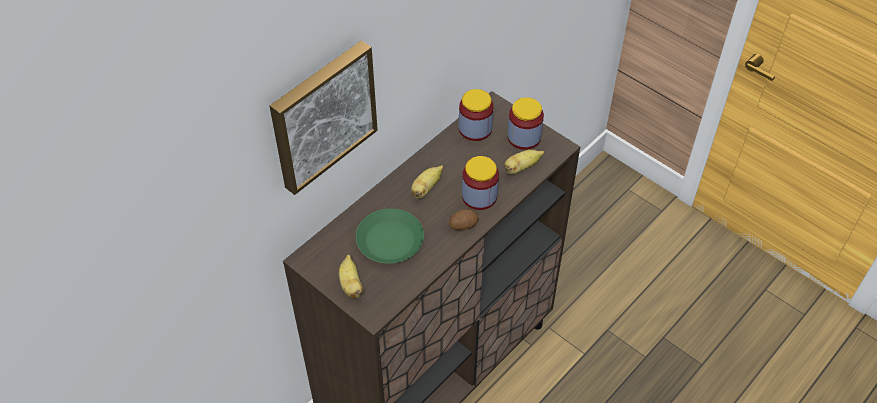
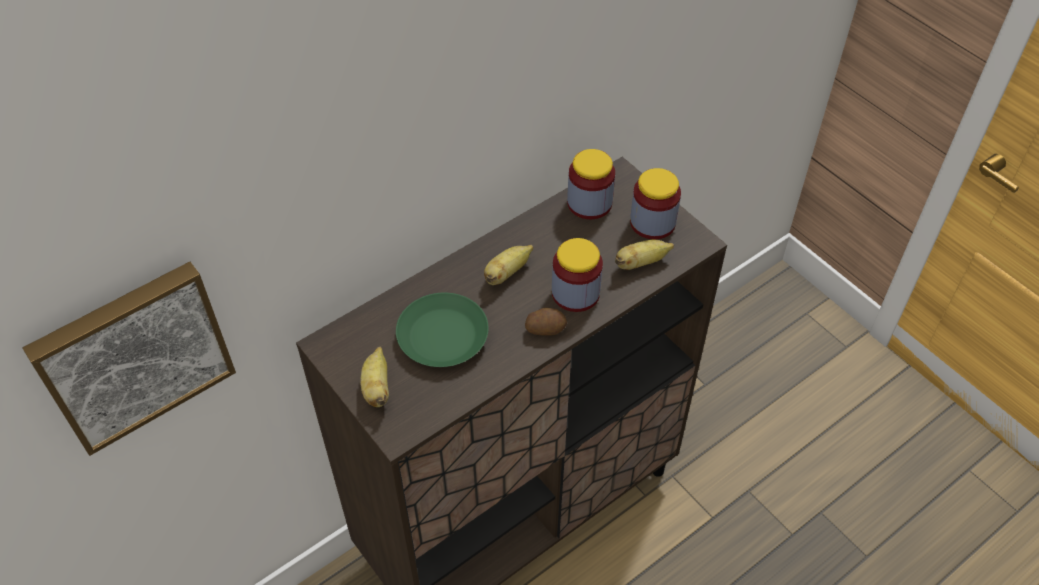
camera: 10 degrees right, 0 degrees up
(322, 115) = (359, 152): picture -> picture (133, 354)

